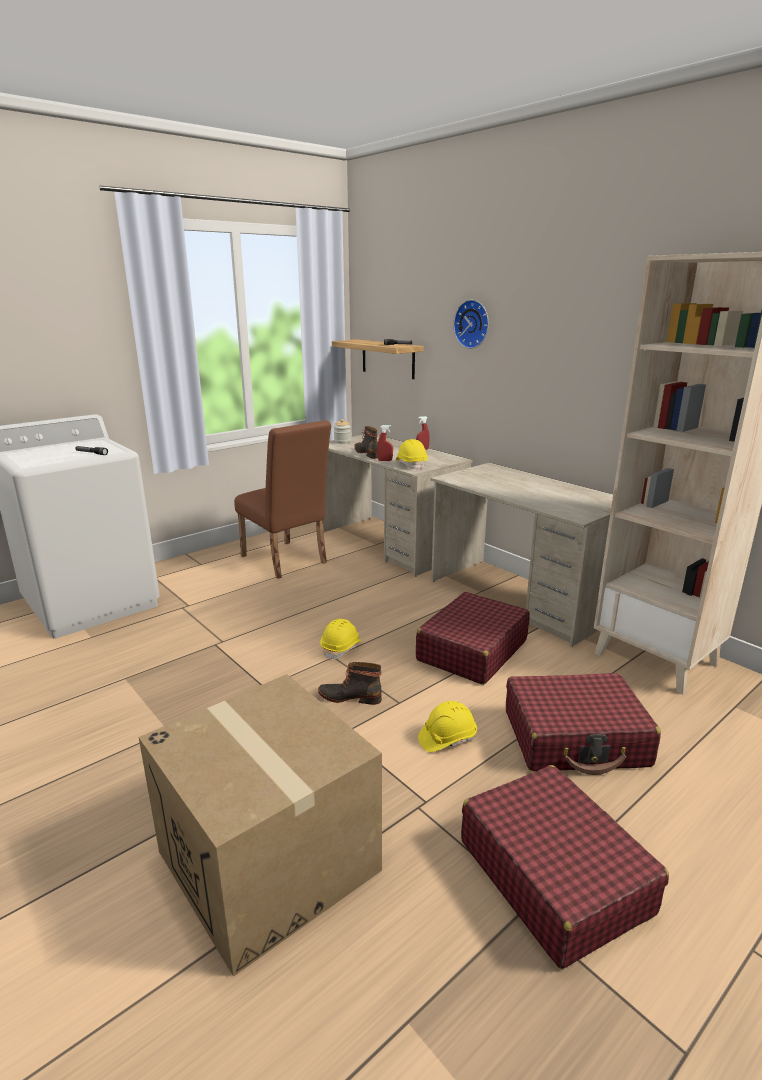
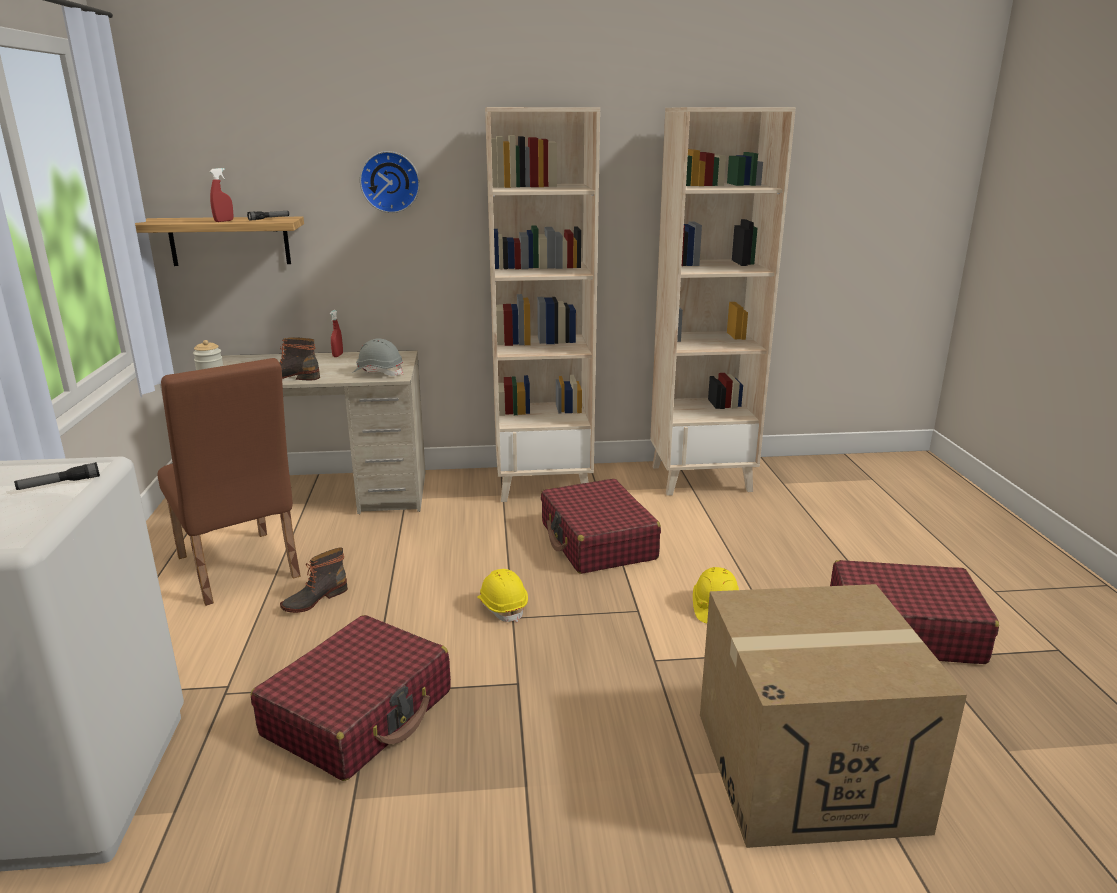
camera: 55 degrees left, 0 degrees up
(286, 561) = (239, 572): brown chair -> brown chair turned 60 degrees clockwise
(350, 696) = (598, 634): boot -> boot (314, 599)
(385, 460) = (336, 377): red spray bottle -> red spray bottle (224, 221)
(411, 465) = (378, 373): yellow hard hat -> grey hard hat
(520, 599) = (543, 484): beige desk -> beige bookcase
(575, 738) = (765, 553): red suitcase -> red suitcase (359, 713)

